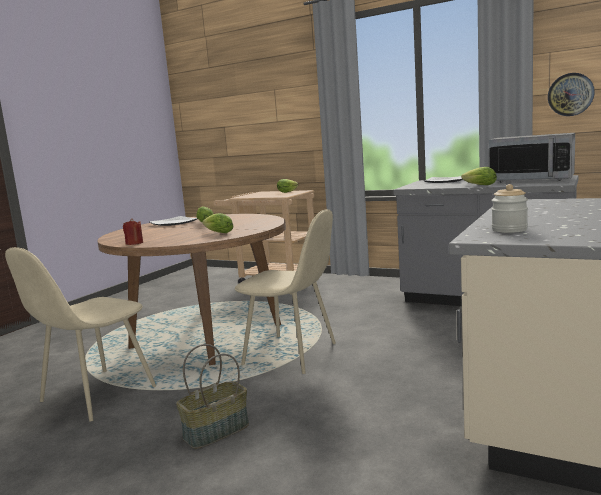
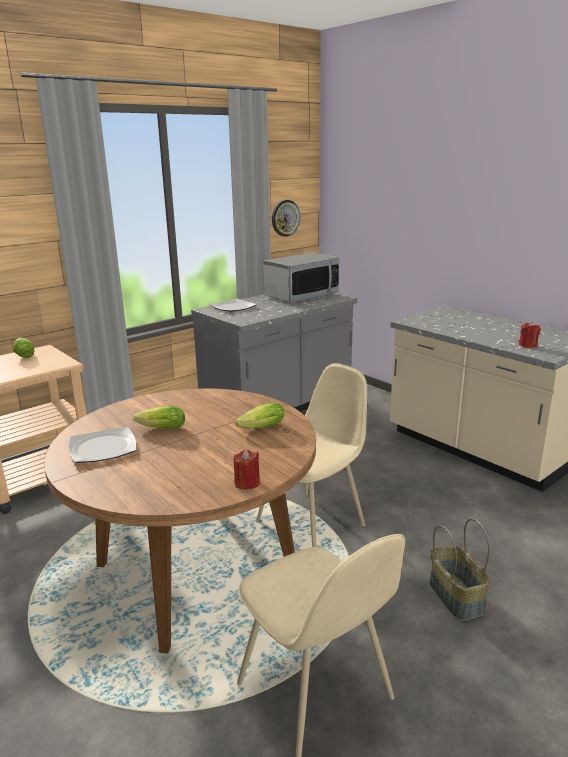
camera: 70 degrees left, 10 degrees up
(478, 185) = (293, 308): lettuce -> none
(509, 230) = (528, 345): jar -> red candle

